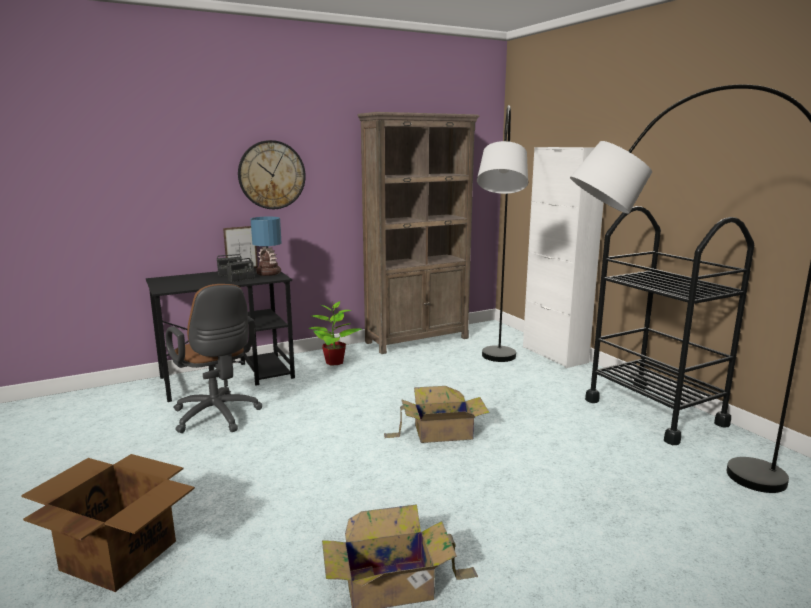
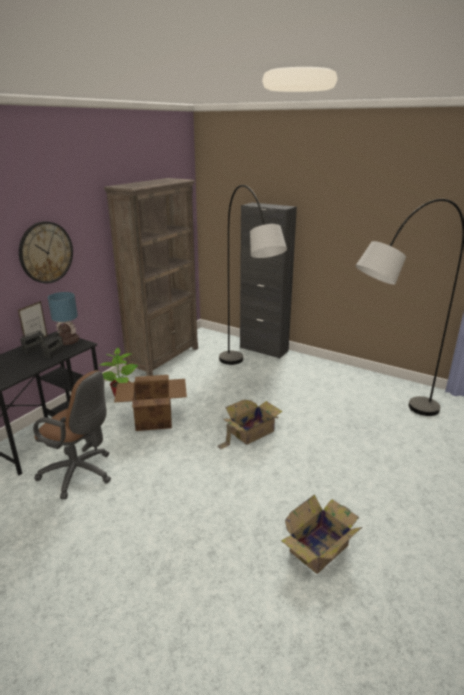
camera: 30 degrees left, 10 degrees up
(118, 554) = (133, 612): cardboard box -> cardboard box (153, 419)
(554, 355) = (264, 349): white cabinet -> black cabinet
(654, 412) = (350, 379): black cart -> none

